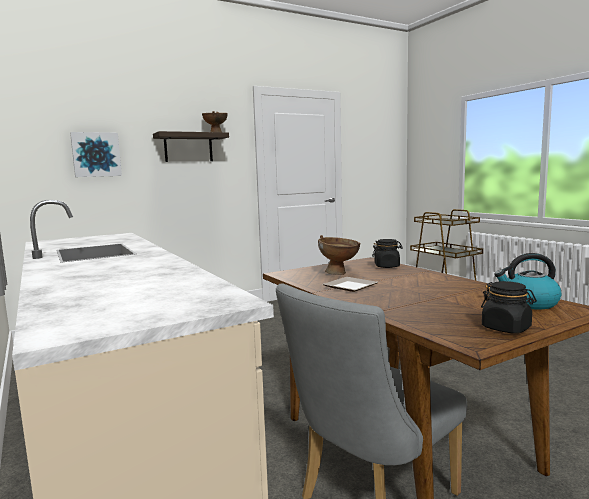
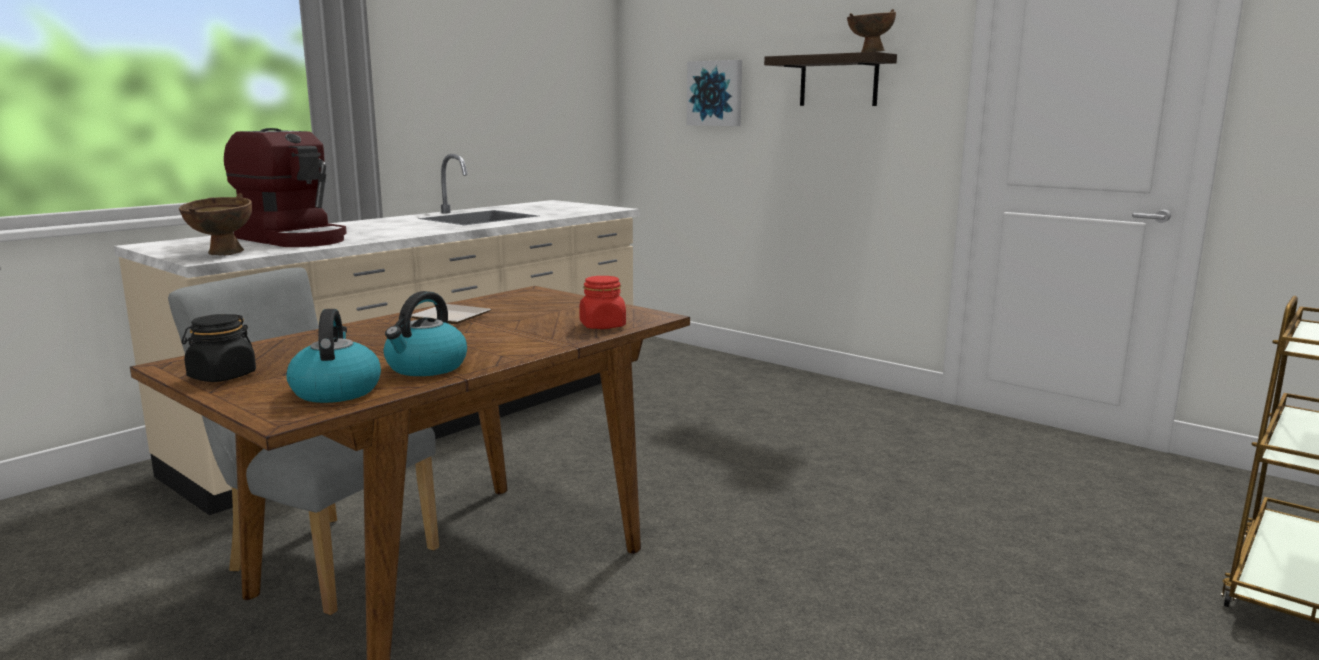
camera: 70 degrees right, 5 degrees up
(131, 285) = (294, 239): none -> coffee machine
(340, 273) = (538, 310): brown bowl -> brown bowl (221, 254)
(387, 266) = (602, 326): black jar -> red jar
(474, 290) = (426, 367): none -> kettle

